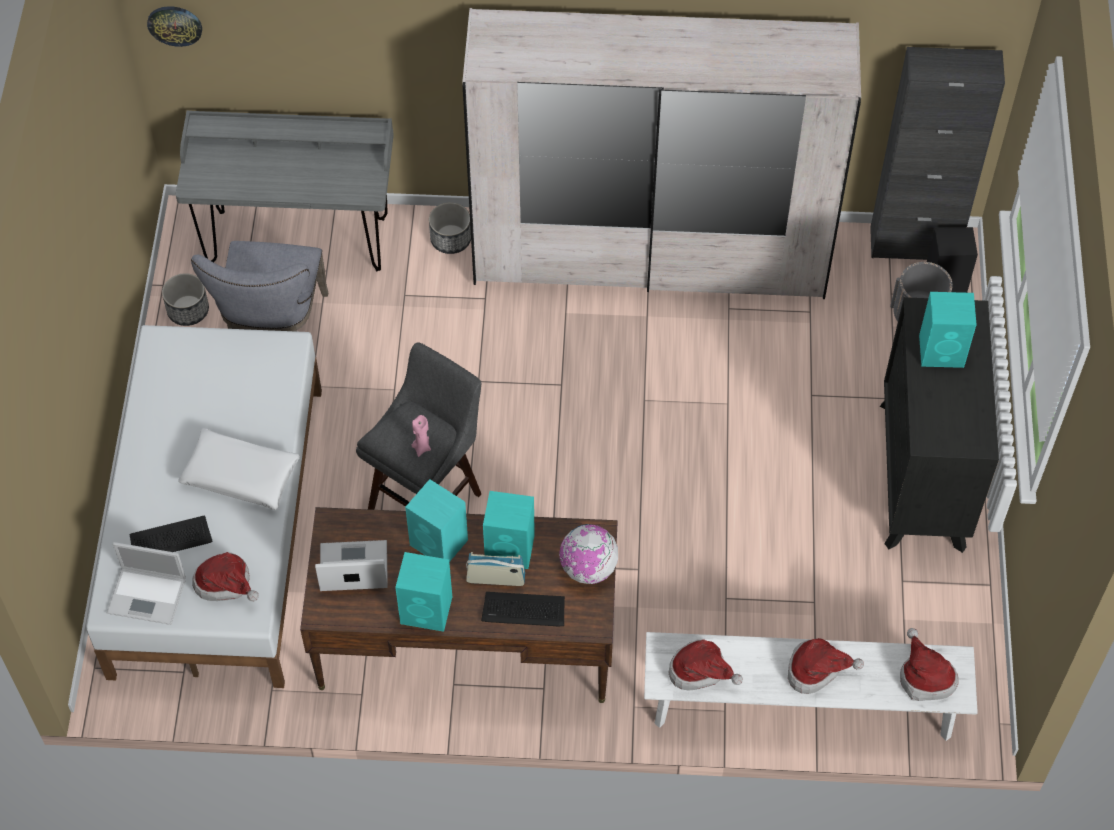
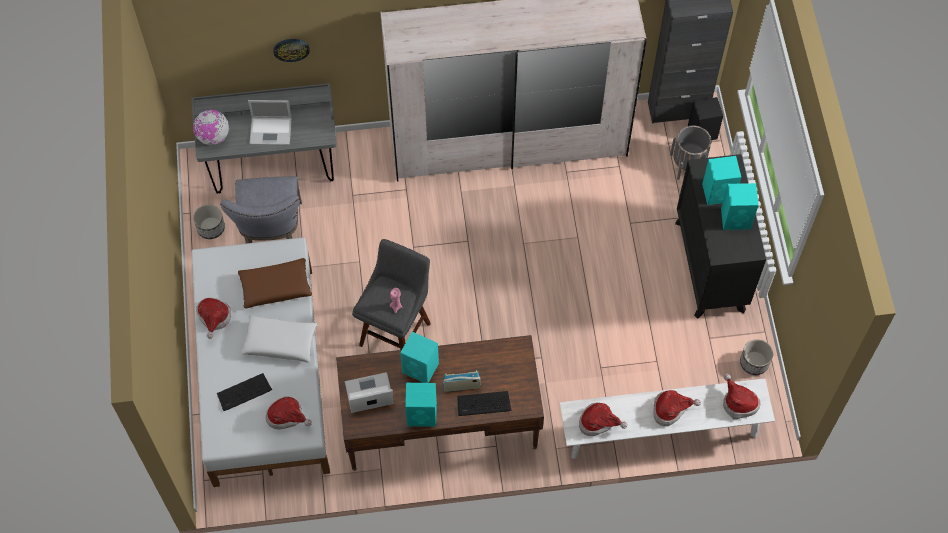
camera: 10 degrees left, 5 degrees up
(148, 596) = (238, 432): laptop -> laptop (271, 130)
(151, 427) = (214, 318): none -> hat
(175, 25) = (182, 47): wall clock -> wall clock (291, 49)
(252, 395) = (275, 286): none -> brown pillow
(451, 239) = (375, 151): planter -> planter (754, 362)
(511, 549) = (467, 365): turquoise speaker -> turquoise speaker (736, 218)
(588, 568) = (519, 370): globe -> globe (213, 136)

